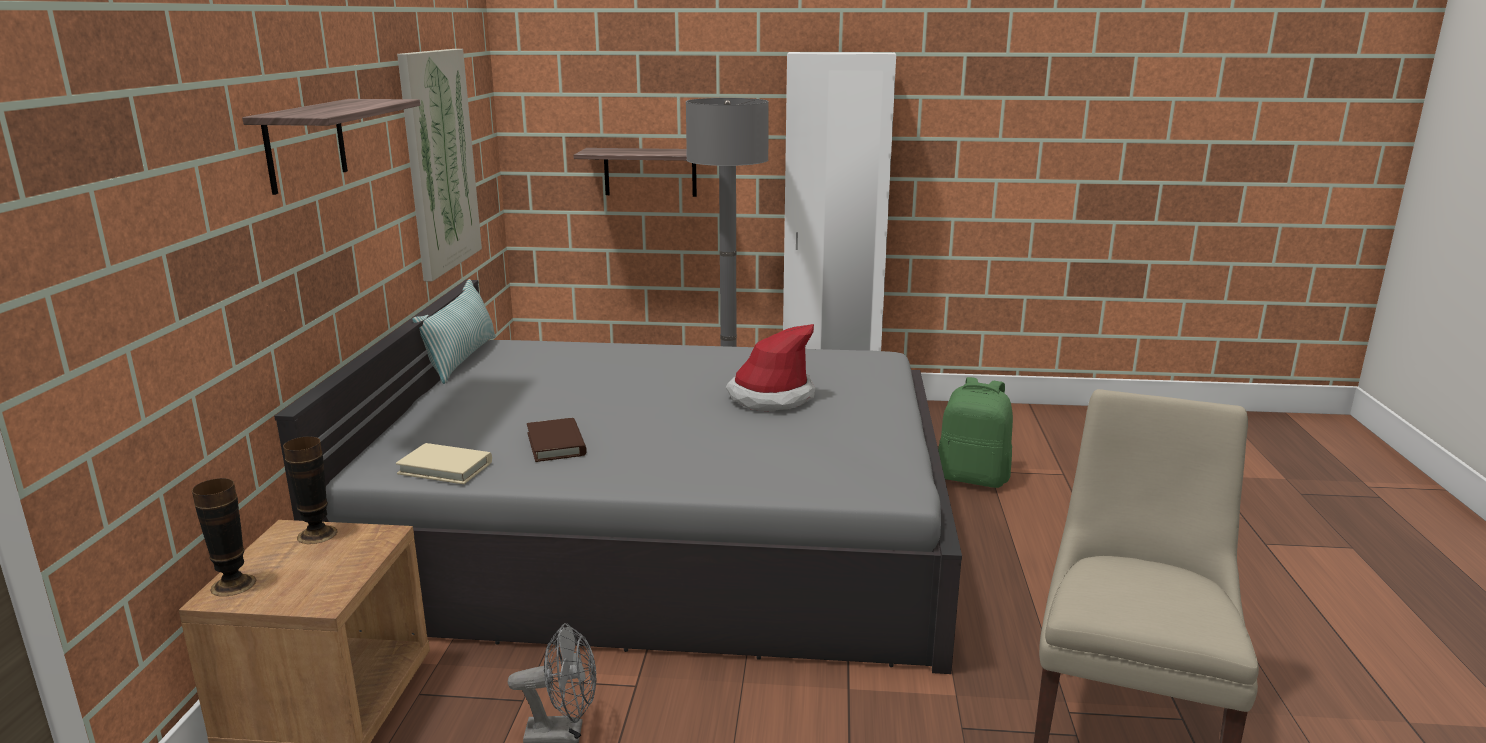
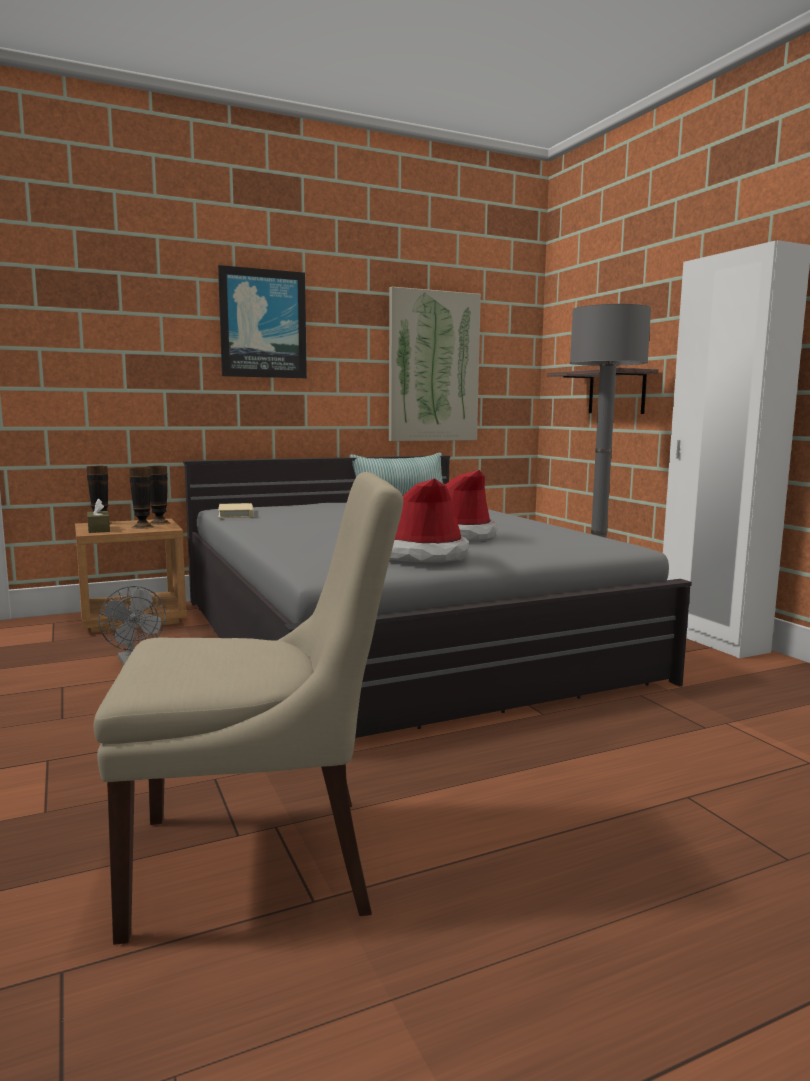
camera: 60 degrees right, 10 degrees down
(298, 592) = (98, 529): none -> brown tissue box
(305, 145) = (263, 324): shelf -> picture
(335, 552) = (142, 527): none -> vase
(556, 444) = (295, 520): brown book -> none
(865, 433) = (422, 555): none -> hat
(973, 477) = (692, 717): green backpack -> none

